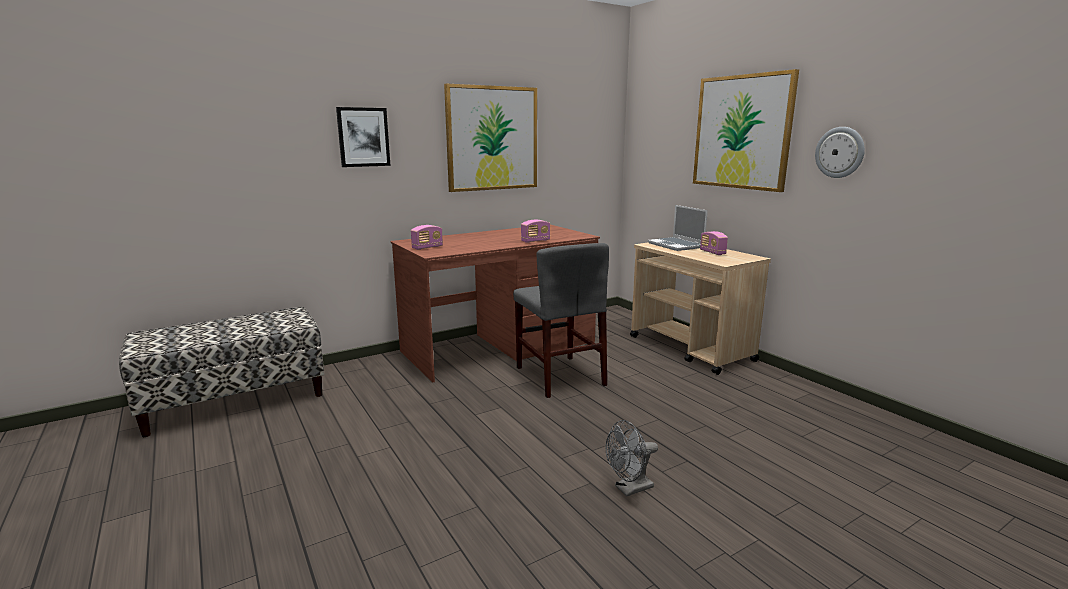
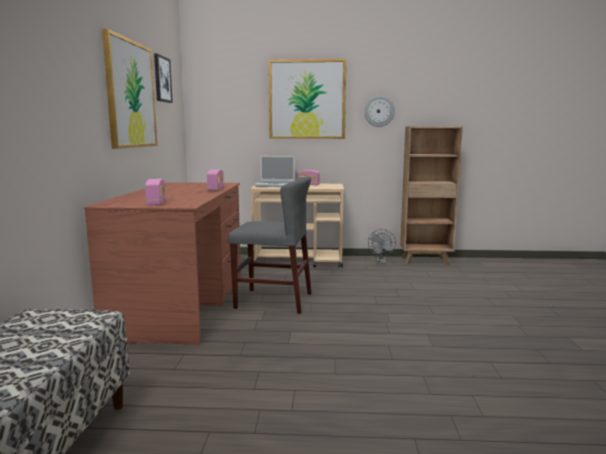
camera: 55 degrees left, 5 degrees down
(363, 137) = (54, 76): picture -> picture (162, 79)
(629, 489) = (444, 327): grey fan -> grey fan (381, 262)
(866, 416) = (426, 261): none -> brown bookcase

